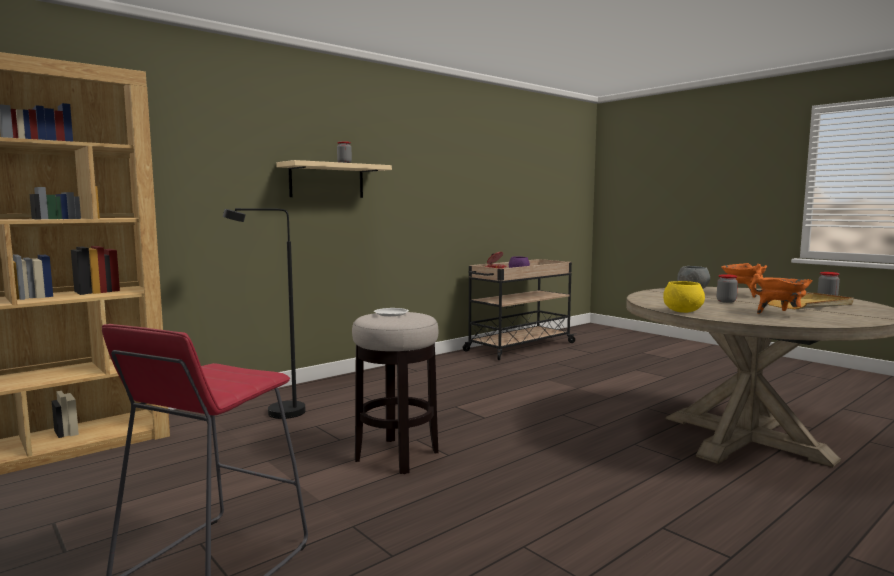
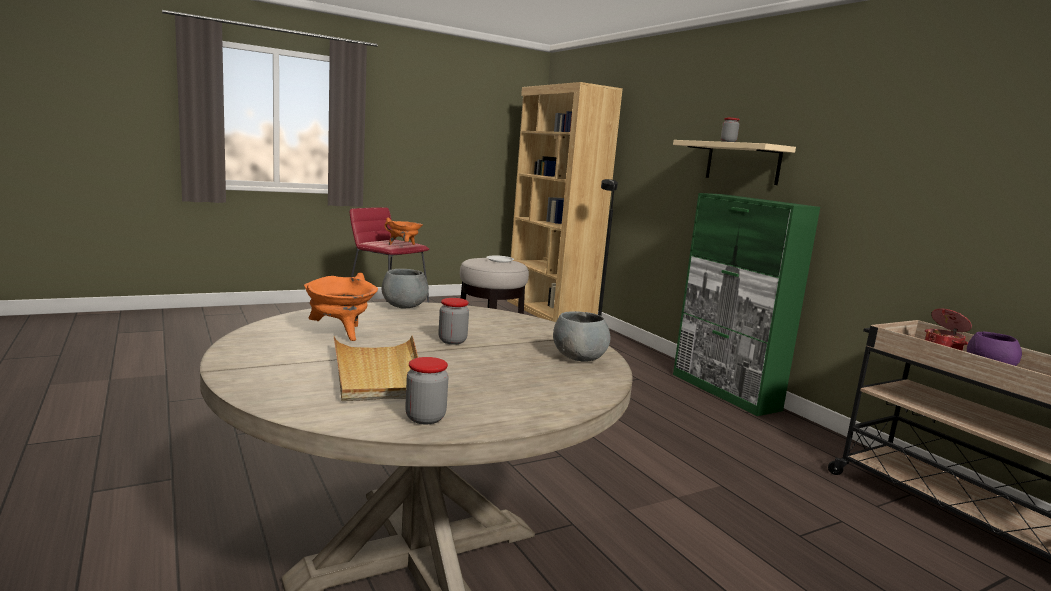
camera: 100 degrees right, 5 degrees up
(376, 374) = (724, 392): none -> green cabinet
(682, 311) = (404, 306): yellow bowl -> grey bowl
(742, 294) = (510, 371): orange cooking pot -> orange cooking pot (403, 246)

